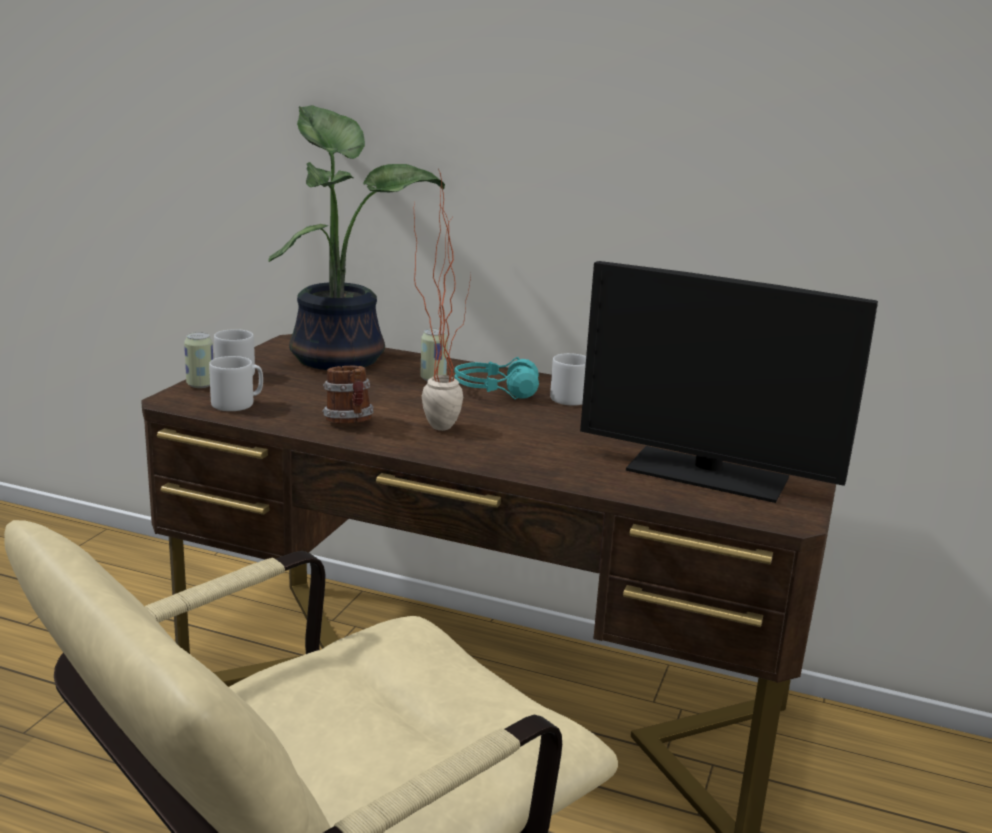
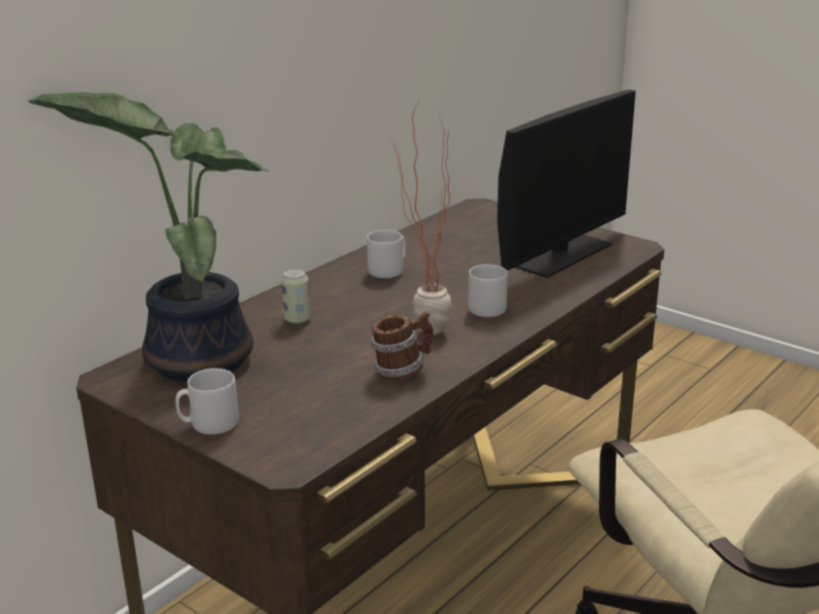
camera: 70 degrees left, 5 degrees up
(200, 385) = (240, 447): can -> none
(238, 404) = (318, 426): grey mug -> grey mug (485, 307)
(495, 392) = (350, 297): turquoise headphones -> none

